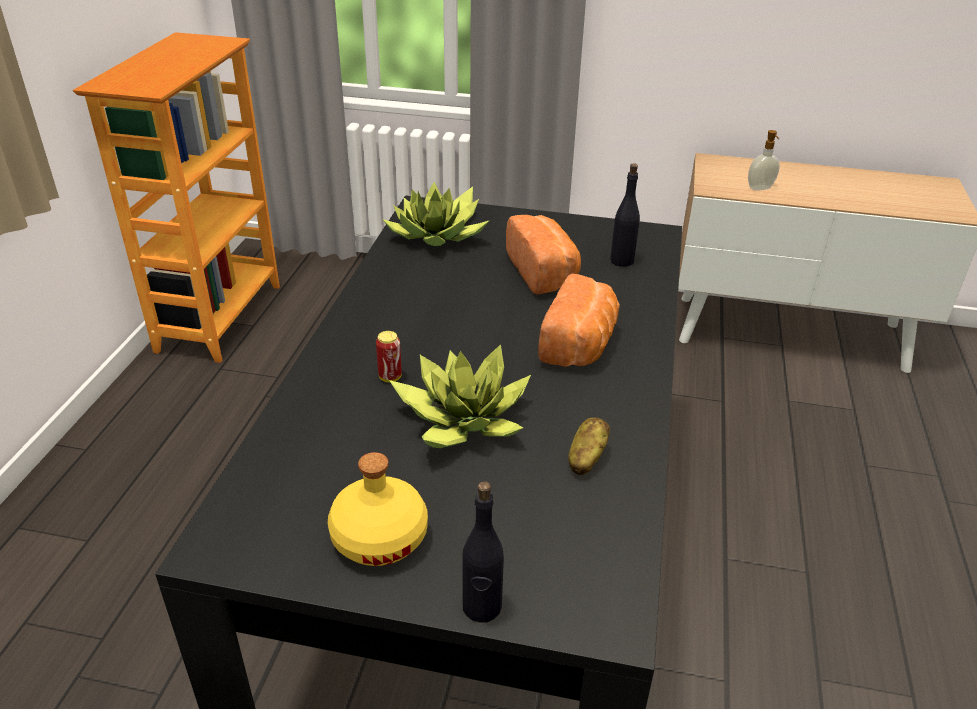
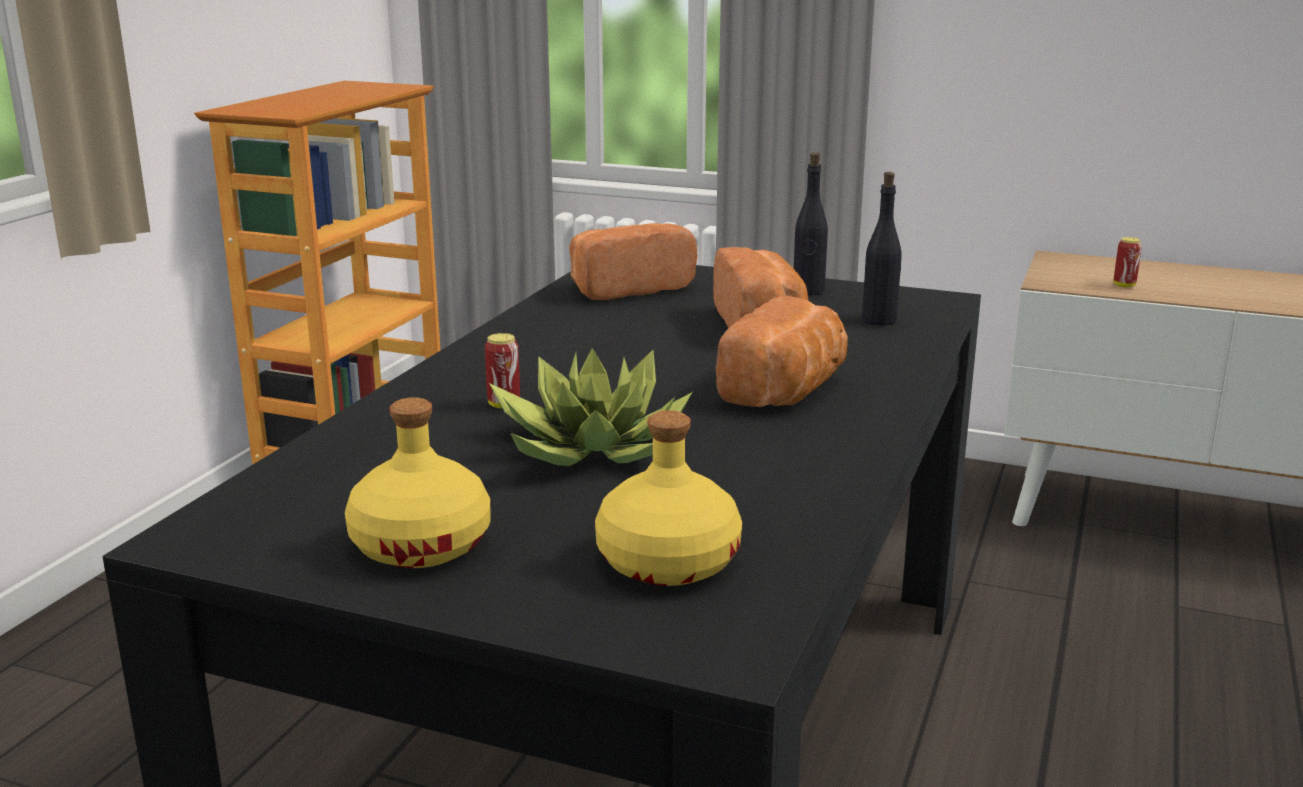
camera: 10 degrees right, 15 degrees down
(438, 234) = (627, 288): potted plant -> bread
(481, 607) = (537, 621): black bottle -> black bottle (808, 291)
(549, 536) = (666, 561): none -> yellow bottle
(586, 458) = (752, 493): potato -> none
(760, 188) = (1124, 285): soap dispenser -> can

